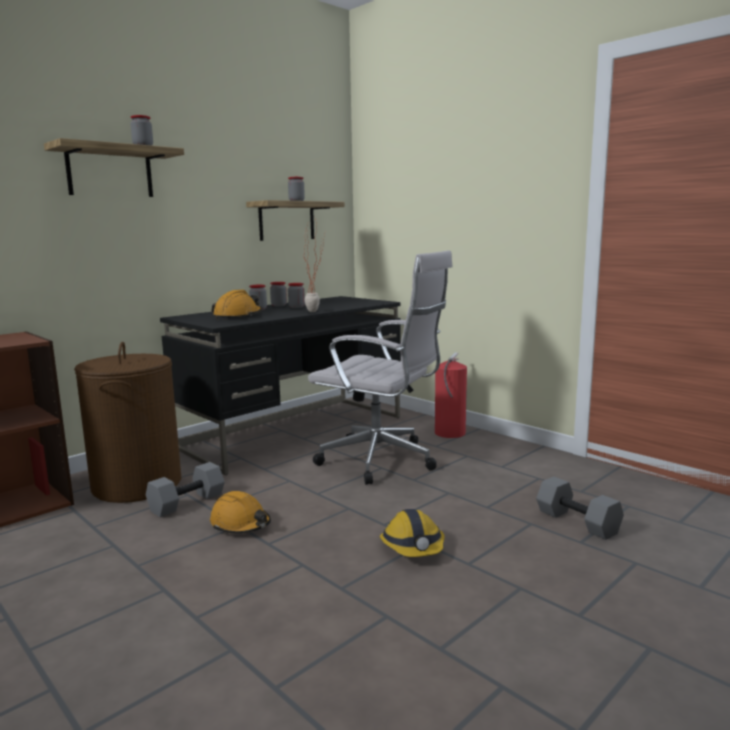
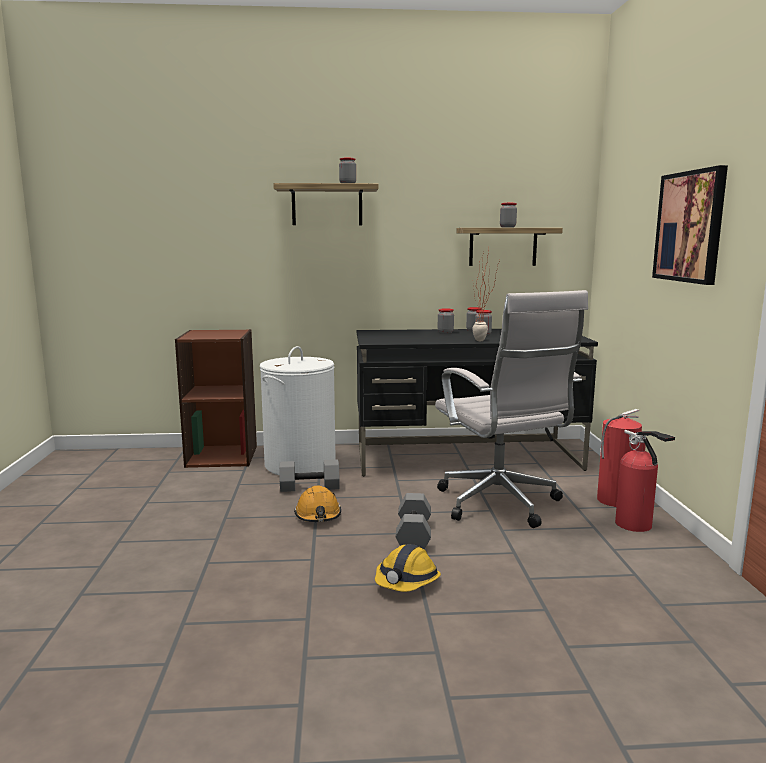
camera: 40 degrees right, 0 degrees up
(137, 484) = (300, 464): brown laundry basket -> white laundry basket
(238, 316) = (409, 336): orange hard hat -> none
(489, 446) = (636, 526): none -> fire extinguisher
(490, 197) = (690, 227): none -> picture
(578, 522) = (600, 630): grey dumbbell -> grey dumbbell (415, 536)

